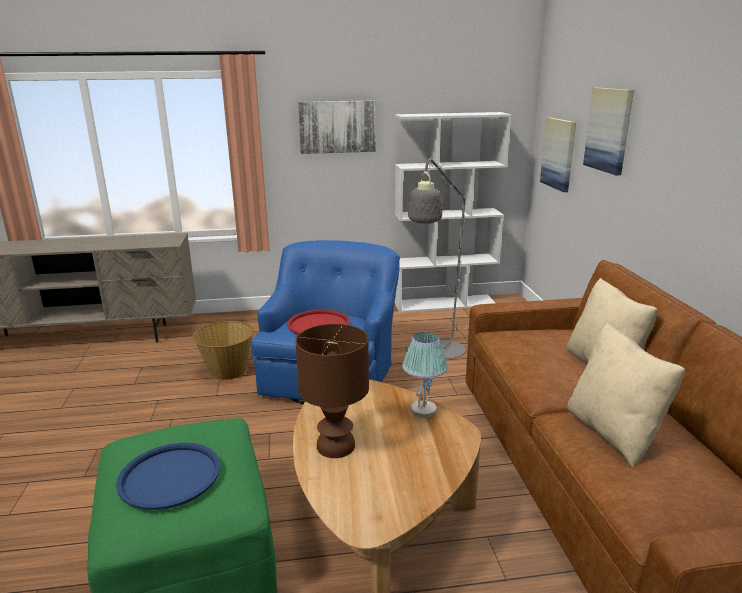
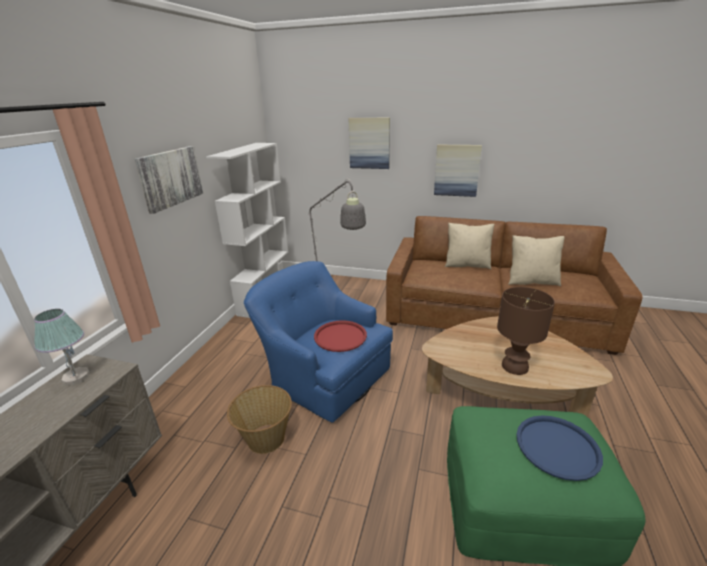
camera: 65 degrees left, 5 degrees up
(423, 410) = (481, 326): table lamp -> table lamp (76, 377)
(559, 153) = (311, 165): picture -> picture (457, 170)

